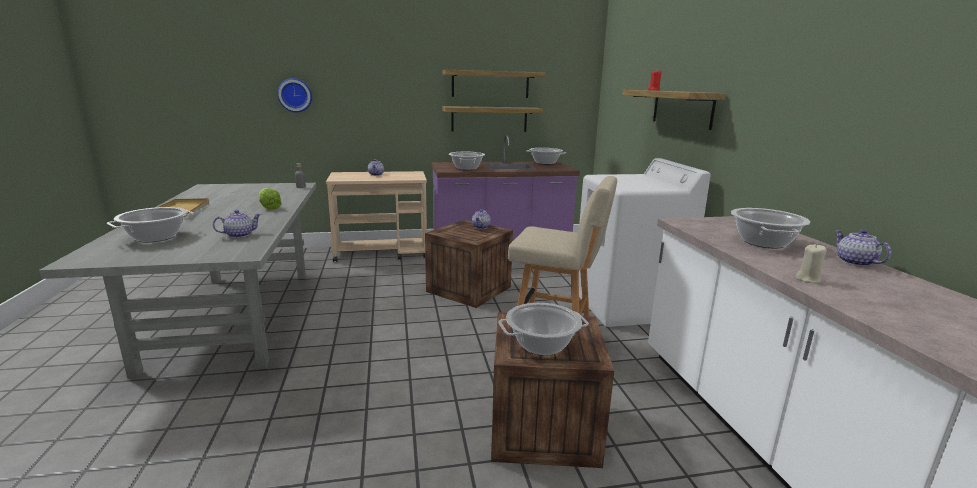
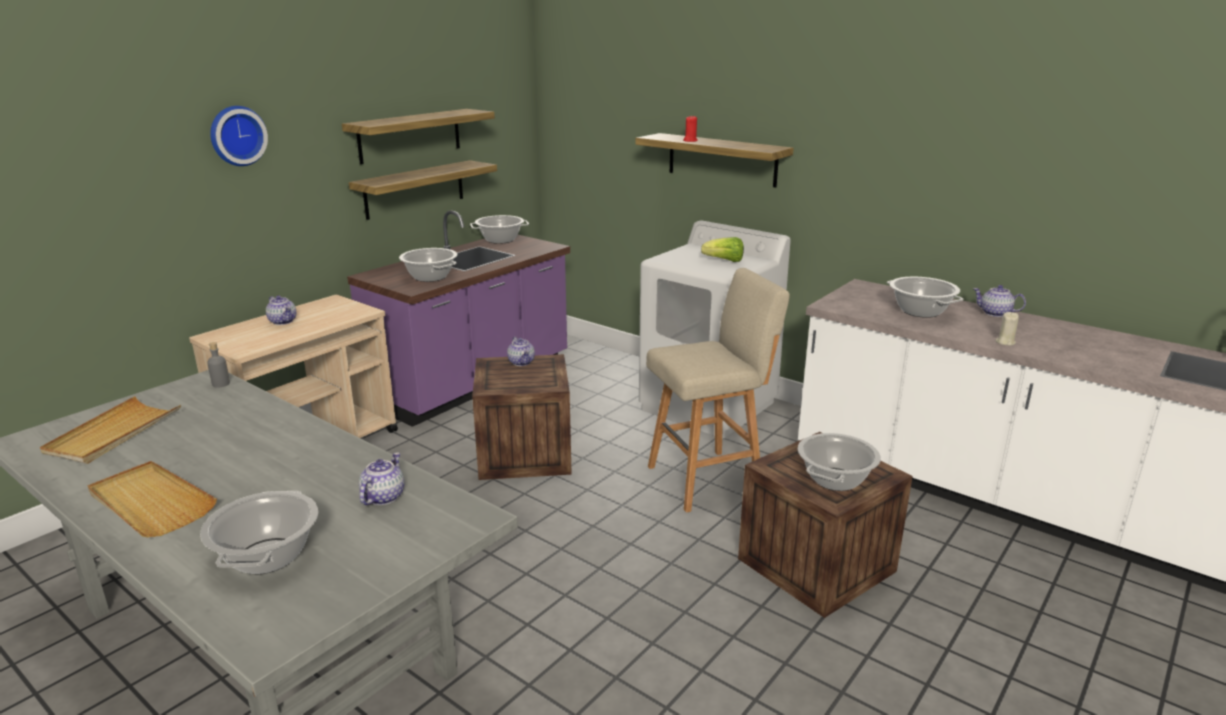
camera: 40 degrees left, 5 degrees up
(230, 191) = (113, 433): none -> beige tray
(269, 207) = (285, 438): lettuce -> lettuce (724, 261)
(295, 95) = (96, 210): wall clock -> wall clock (236, 135)

